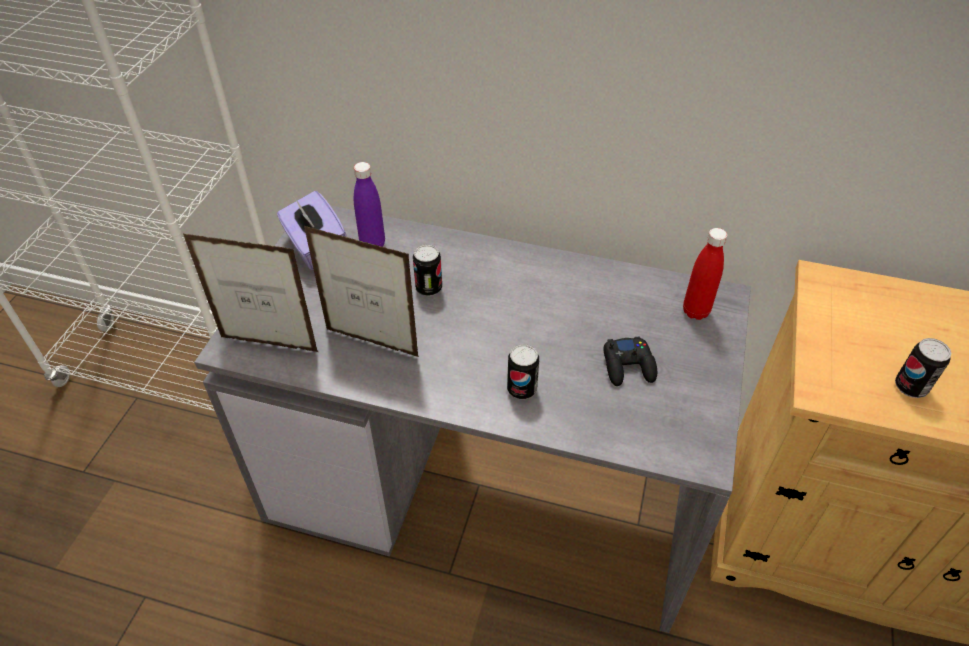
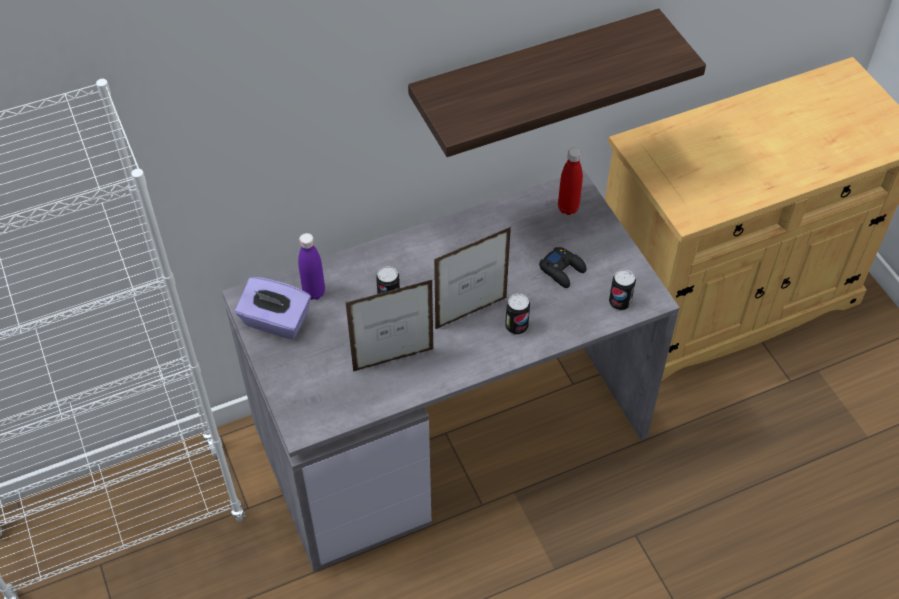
camera: 40 degrees left, 5 degrees up
(269, 344) = (327, 407): picture frame -> picture frame (471, 313)
(713, 115) = (534, 76): none -> shelf
(910, 387) = (727, 186): can -> can (620, 302)

